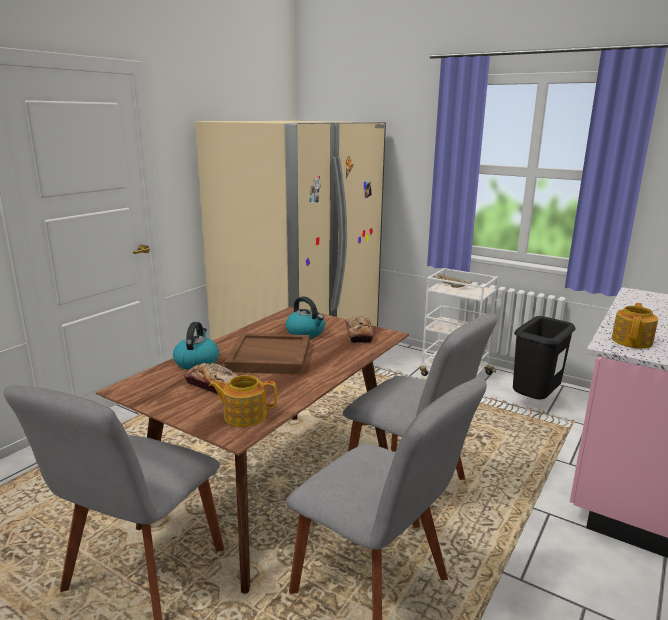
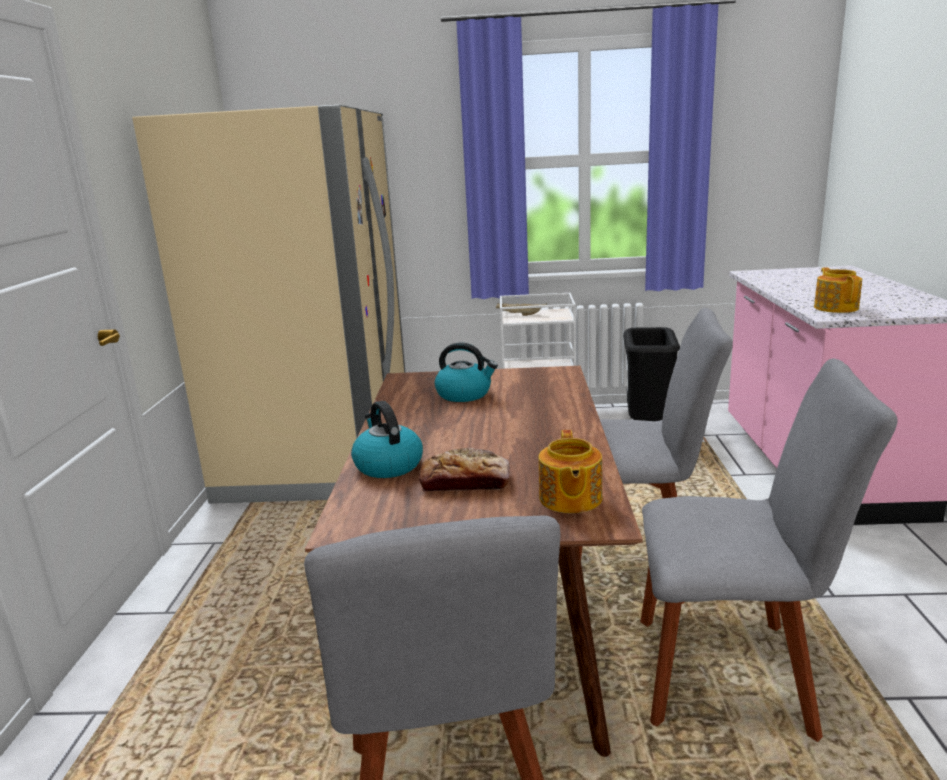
camera: 30 degrees left, 0 degrees up
(244, 415) = (569, 499): teapot -> teapot turned 60 degrees counterclockwise
(268, 357) = (472, 431): brown tray -> none
(359, 334) = (530, 380): bread -> none

